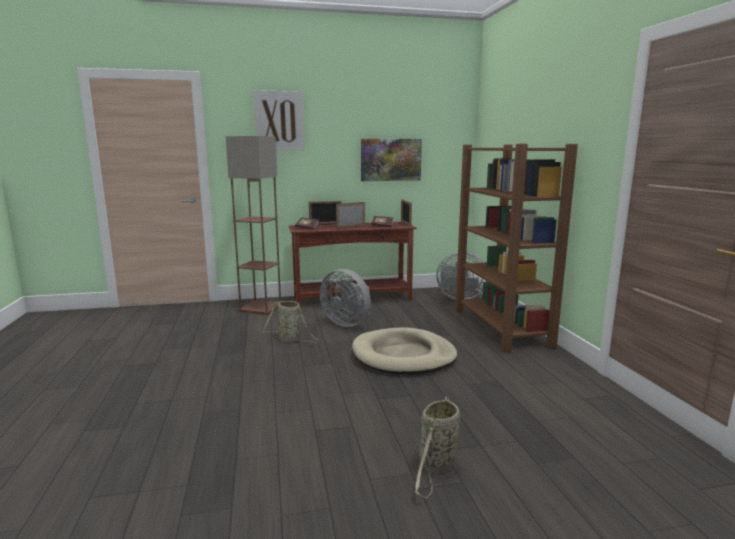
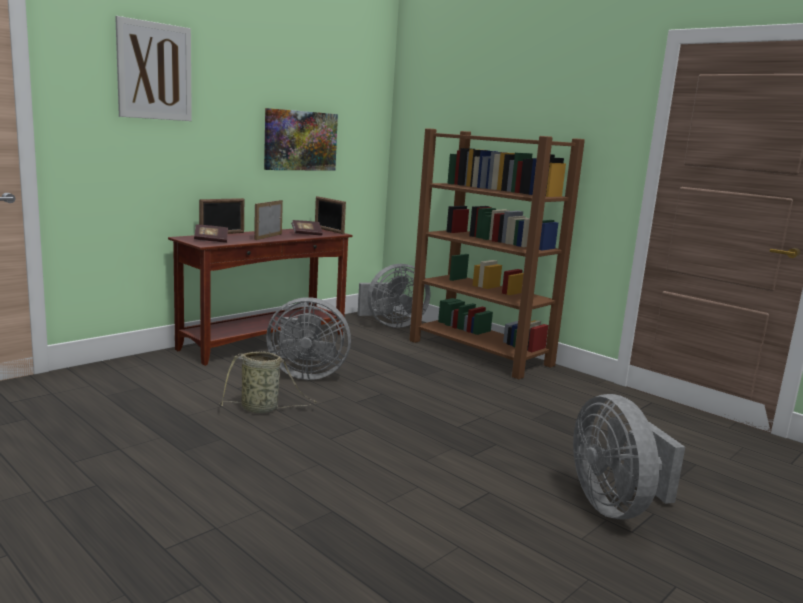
camera: 35 degrees left, 0 degrees up
(260, 308) = (144, 372): floor lamp -> none
(403, 356) = (429, 402): beige dog bed -> none
(436, 466) = (615, 506): basket -> grey fan

